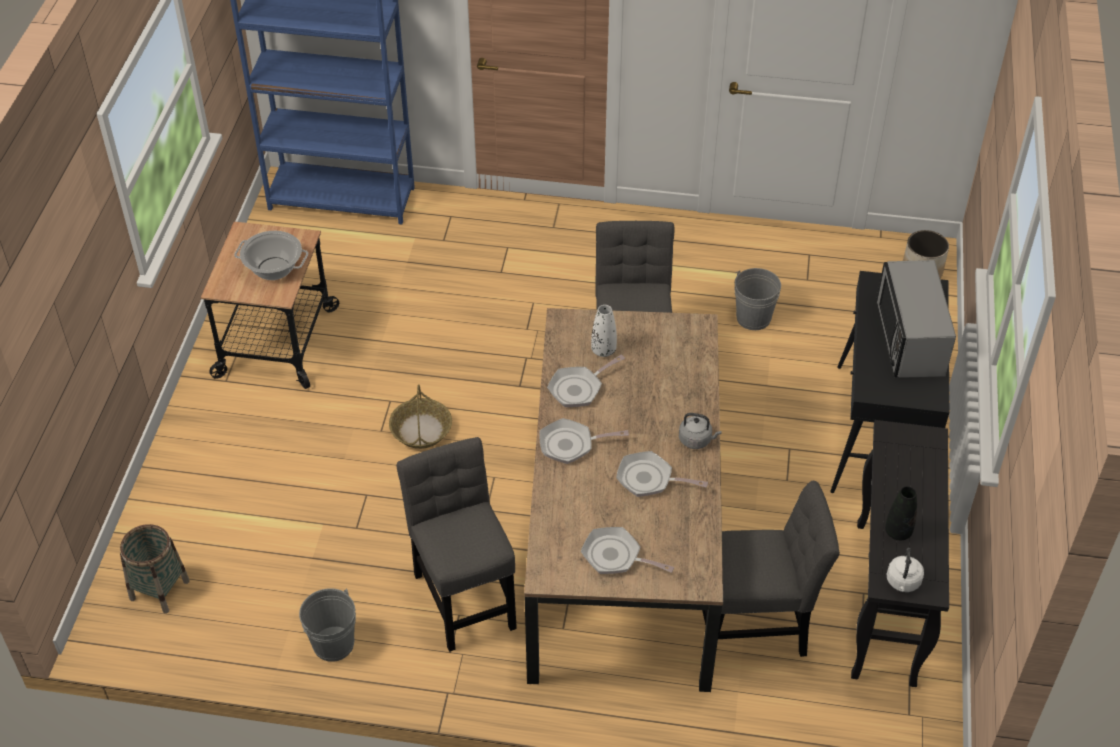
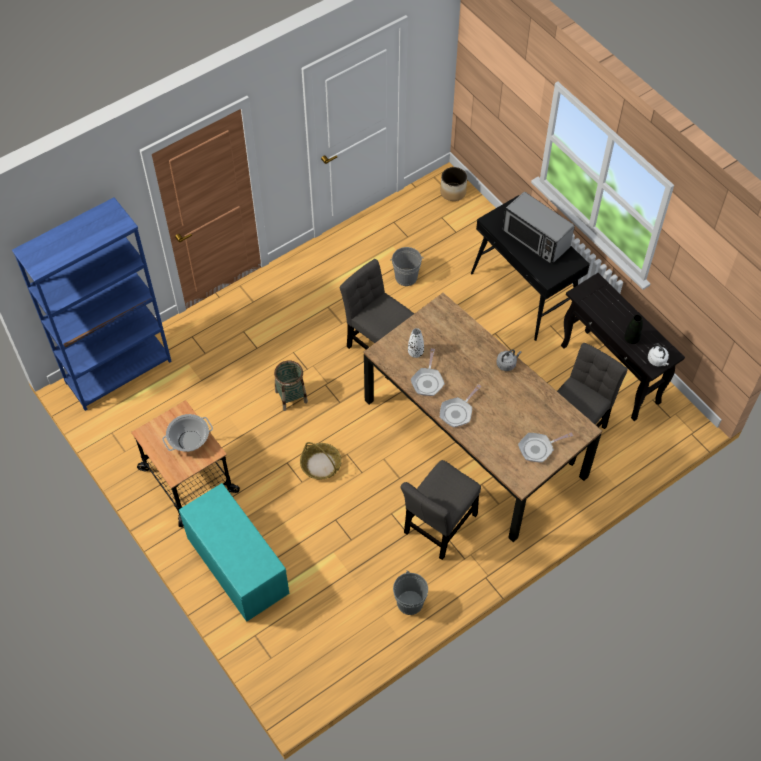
camera: 45 degrees left, 10 degrees up
(159, 589) = (296, 654): basket -> basket (291, 396)
(216, 455) = (236, 565): none -> turquoise bench
(464, 595) = (438, 527): grey chair -> grey chair turned 75 degrees counterclockwise
(649, 479) = (509, 400): frying pan -> none

